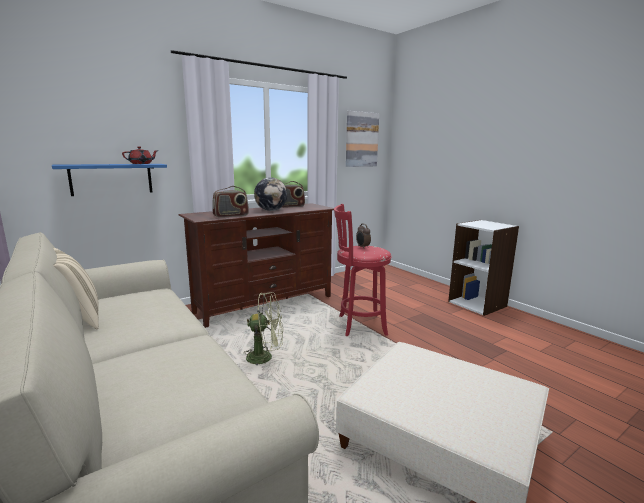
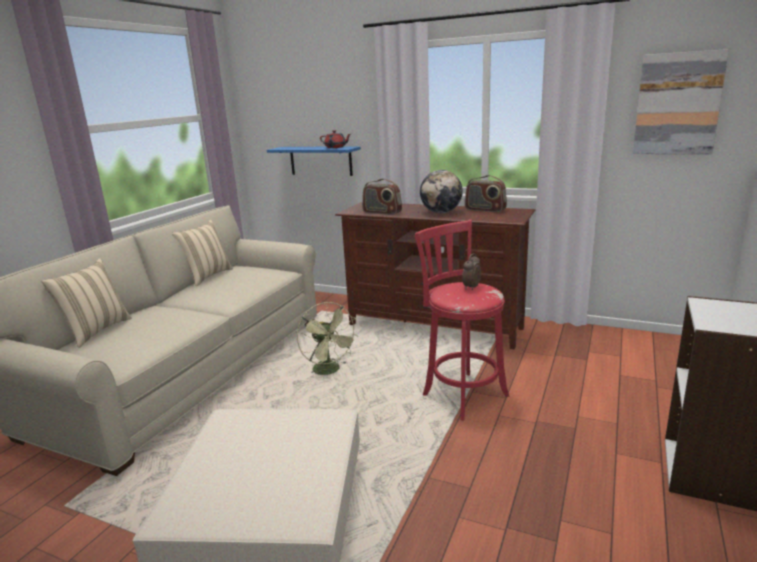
camera: 60 degrees right, 5 degrees up
(104, 416) = (96, 331): none -> beige pillow

